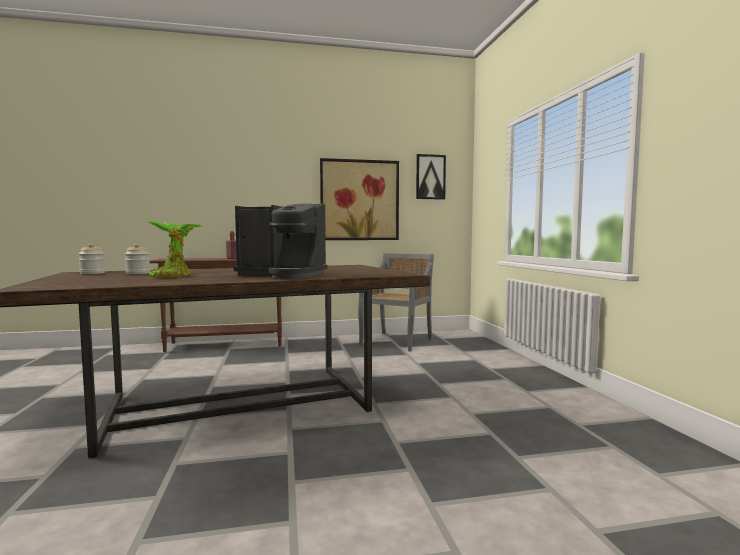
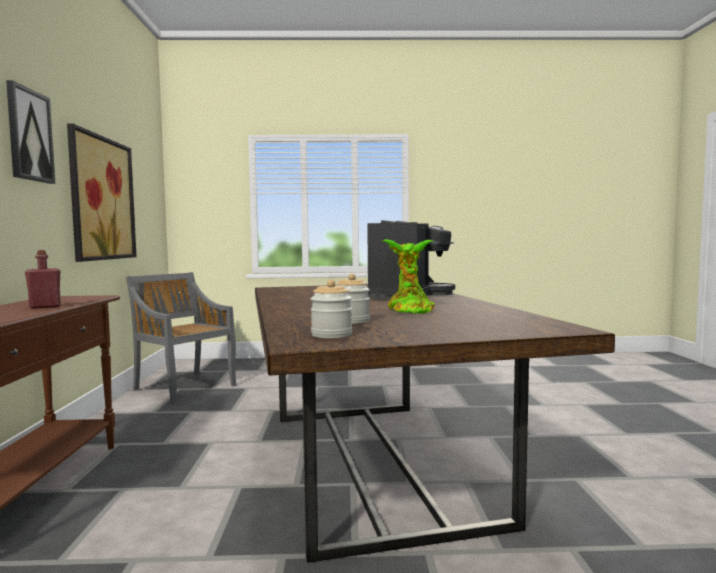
camera: 80 degrees left, 0 degrees up
(430, 177) = (145, 174): picture -> picture (29, 135)

